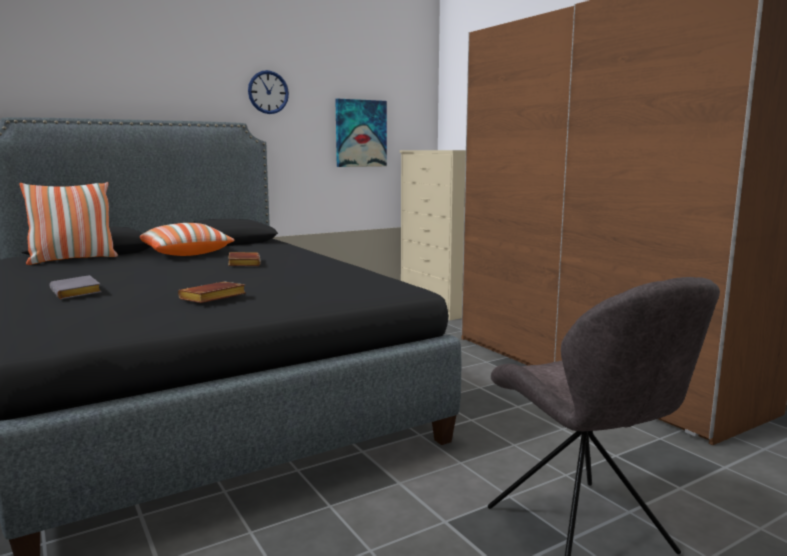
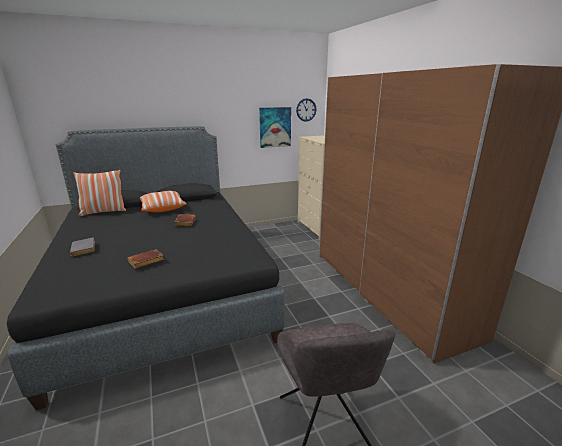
camera: 10 degrees right, 10 degrees up
(268, 92) = (218, 106): wall clock -> wall clock (306, 110)

